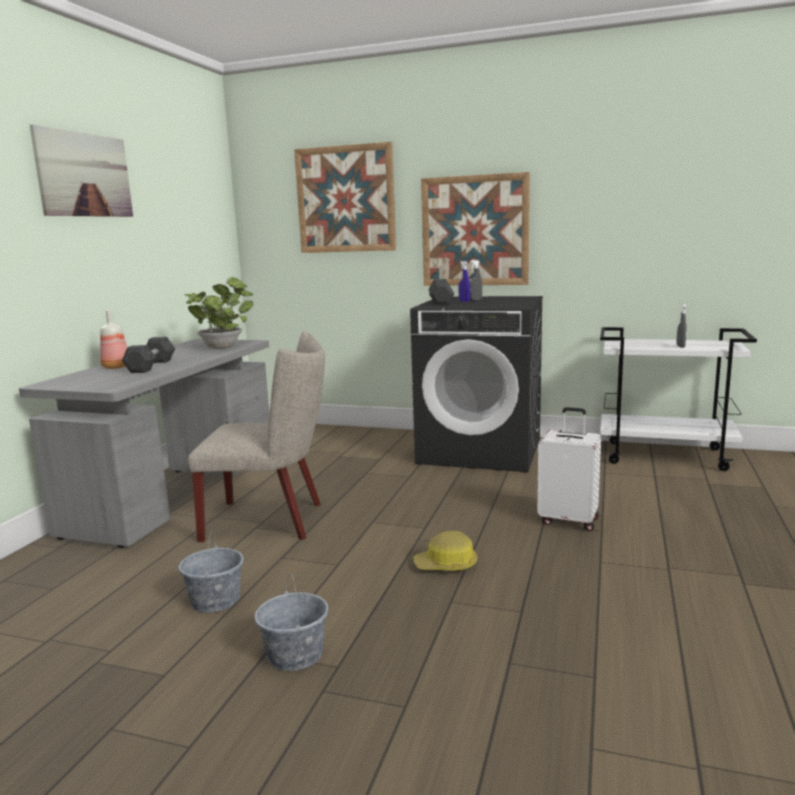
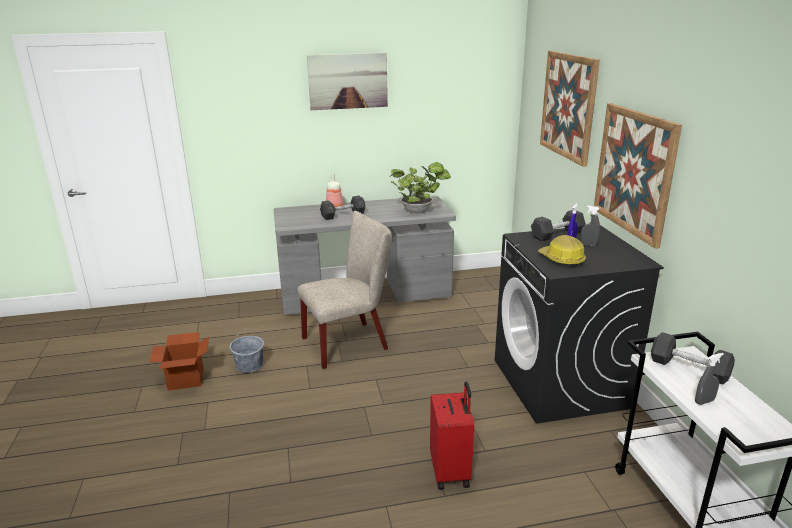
camera: 60 degrees right, 10 degrees up
(166, 668) = (186, 379): none -> cardboard box
(271, 520) = (350, 342): beige chair -> beige chair turned 90 degrees counterclockwise
(295, 654) = (210, 411): grey bucket -> none
(446, 565) = (334, 431): hard hat -> hard hat (561, 259)
(569, 520) = (451, 472): white suitcase -> red suitcase
(635, 343) = (689, 369): none -> grey dumbbell

